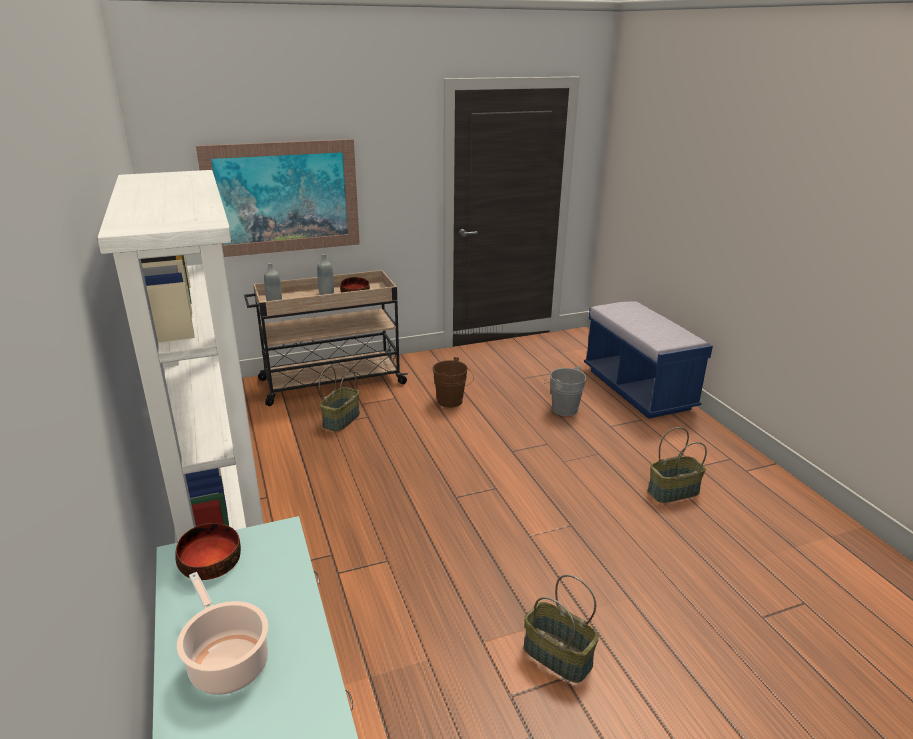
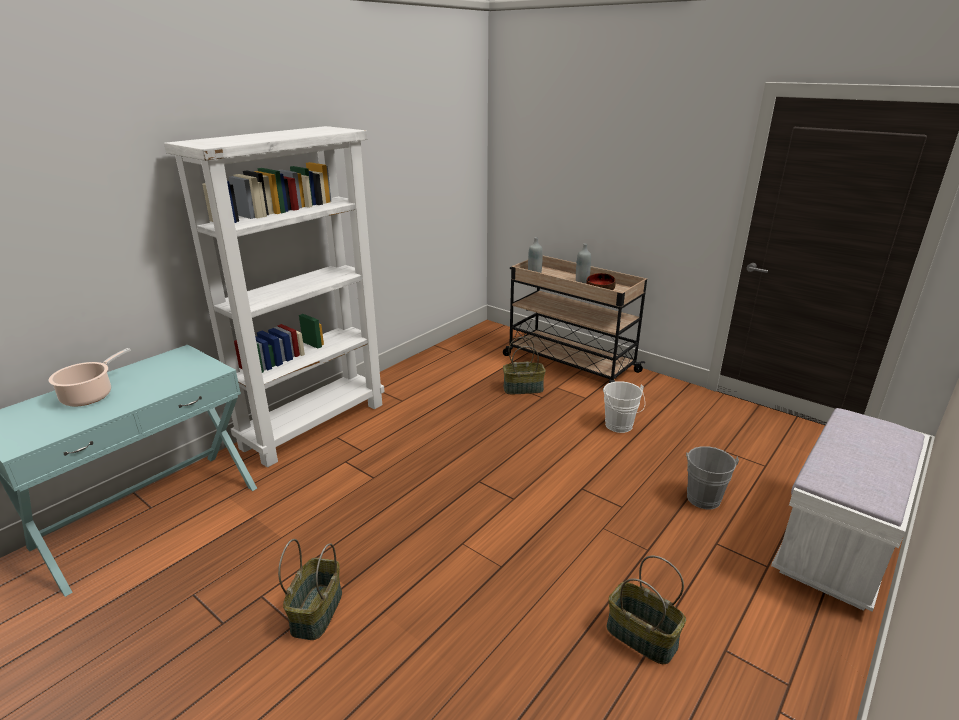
camera: 60 degrees right, 0 degrees up
(210, 562) = (177, 361): bowl -> none
(283, 198) = (580, 186): picture -> none
(452, 402) = (620, 427): brown bucket -> white bucket
(638, 389) = (837, 544): blue bench -> white bench

